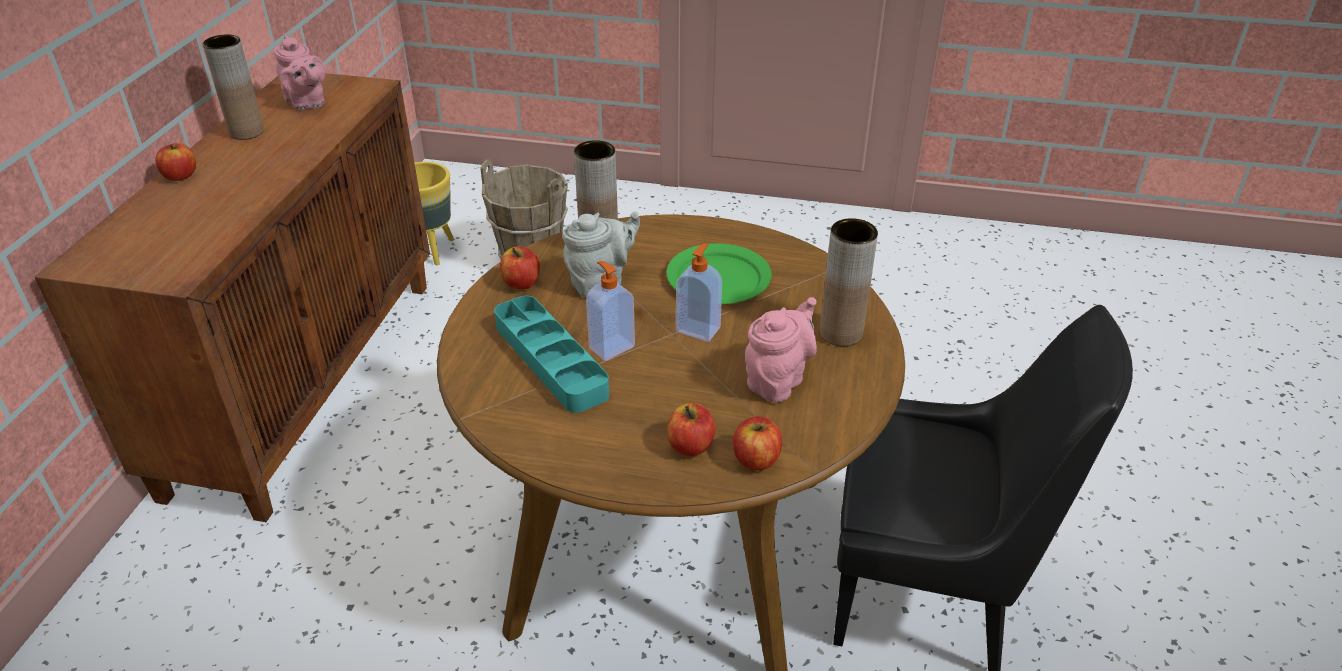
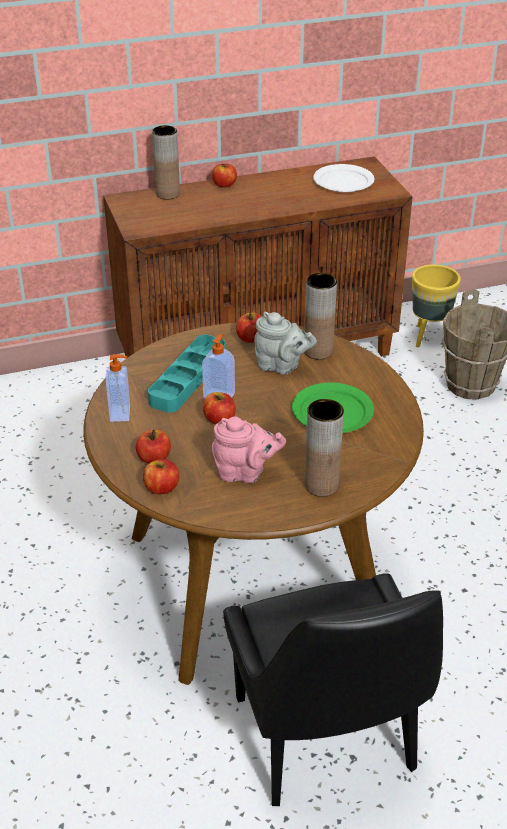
camera: 60 degrees right, 0 degrees up
(246, 132) = (289, 180): brown vase -> brown vase (168, 194)
(306, 103) = (343, 181): pink teapot -> white plate
(659, 363) = (219, 419): none -> apple
(698, 329) = (268, 422): soap dispenser -> soap dispenser (121, 413)

